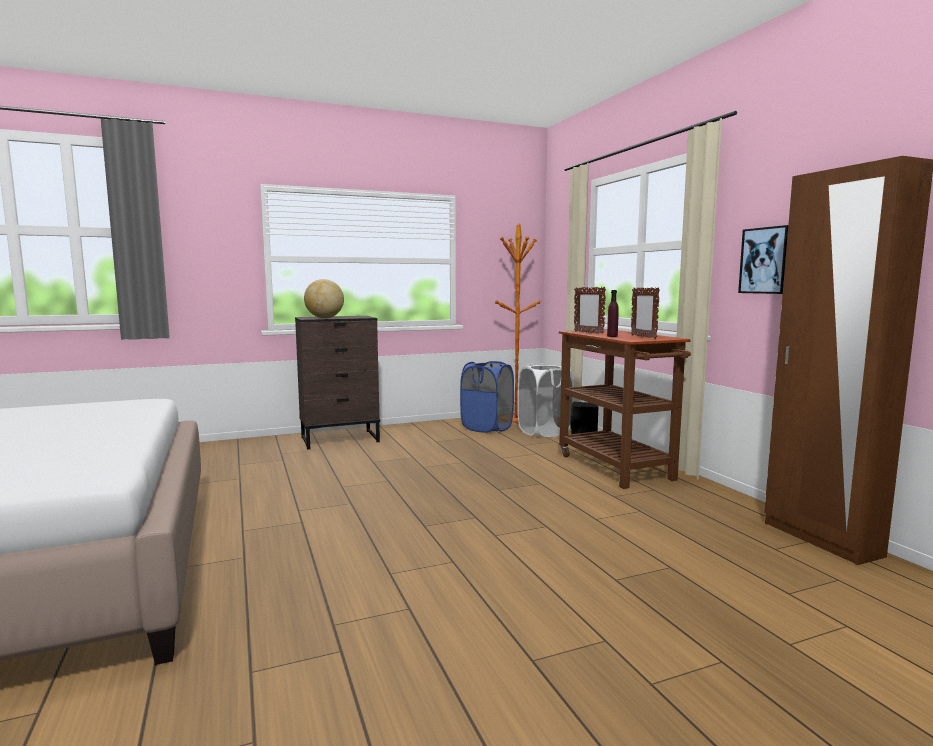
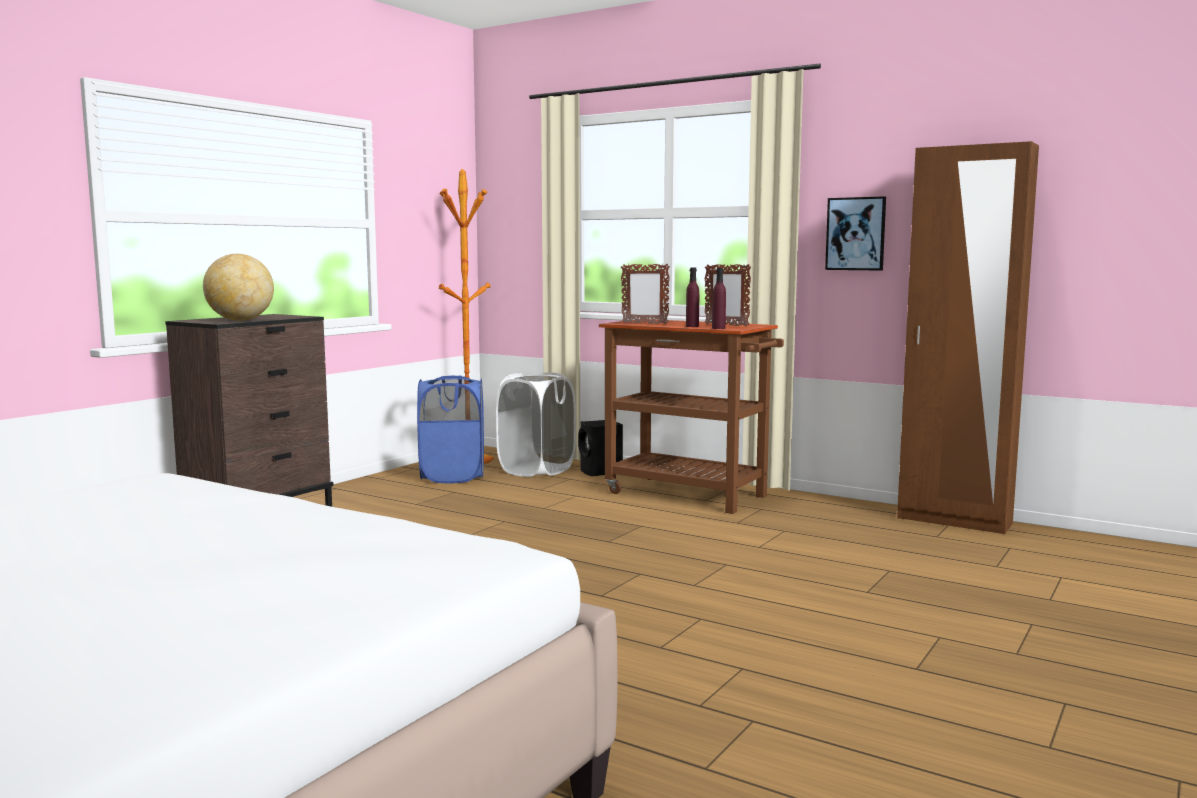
camera: 35 degrees left, 0 degrees up
(623, 338) = (718, 328): none -> purple bottle

